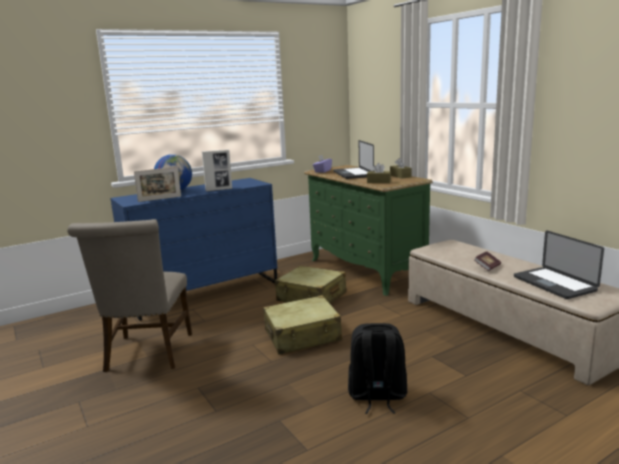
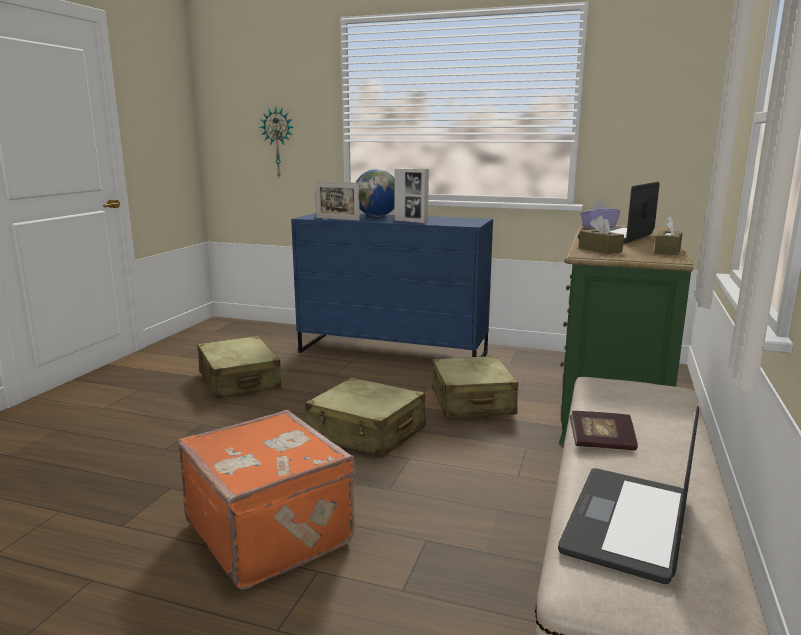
camera: 50 degrees right, 0 degrees up
(42, 142) = (278, 143): none -> wall clock
(147, 355) = (239, 381): beige chair -> beige suitcase
(377, 396) = (271, 531): black backpack -> orange suitcase

